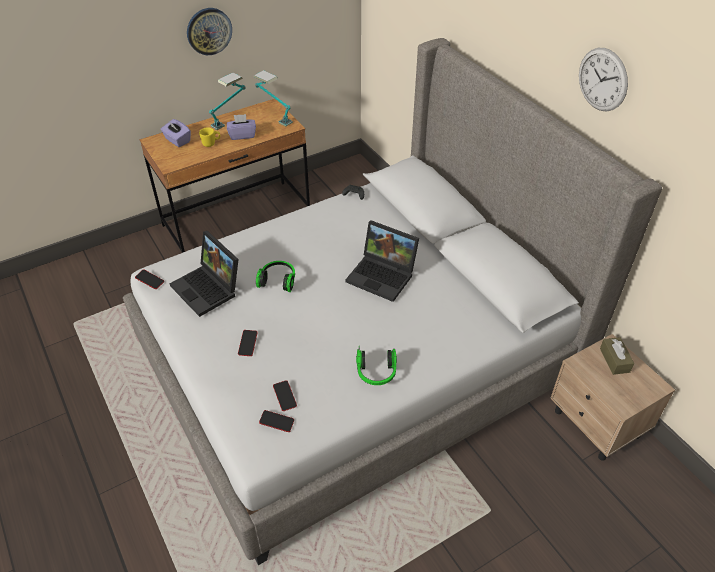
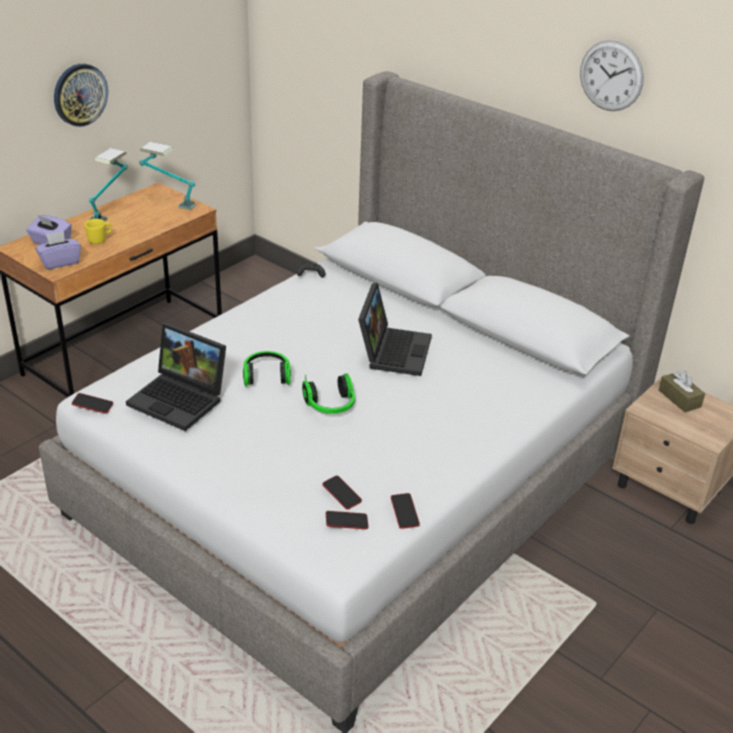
camera: 20 degrees left, 10 degrees down
(242, 135) = (137, 226): purple tissue box -> purple tissue box (60, 262)
(248, 344) = (264, 450): phone -> phone (404, 513)
(376, 373) = (439, 449): headphones -> headphones (331, 406)
(383, 275) = (393, 350): laptop -> laptop turned 90 degrees counterclockwise

